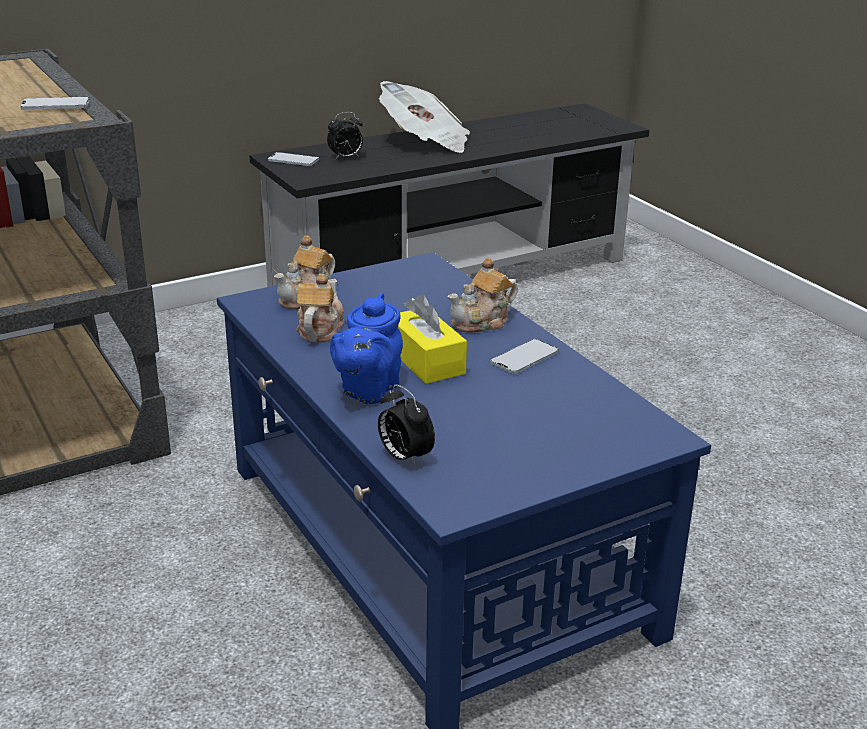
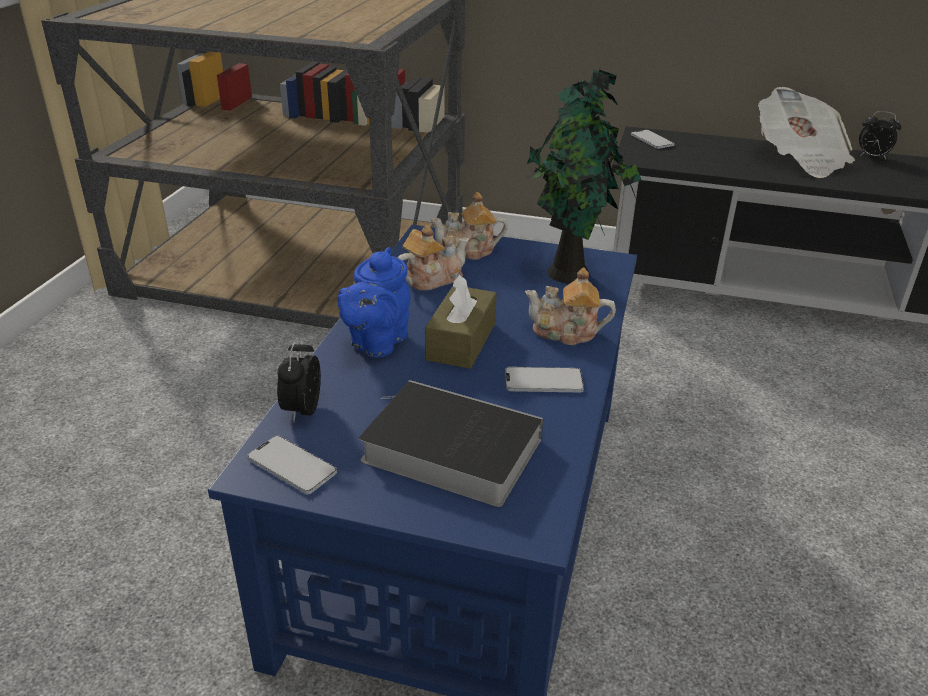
camera: 45 degrees right, 5 degrees up
(55, 105) = (369, 28): phone -> phone (292, 466)
(346, 158) = (700, 151): alarm clock -> alarm clock (872, 157)
(367, 391) = (376, 343): blue teapot -> blue teapot turned 45 degrees counterclockwise
(415, 283) = (571, 274): none -> potted plant
(425, 360) = (461, 341): yellow tissue box -> brown tissue box
(542, 426) = (446, 449): none -> book

